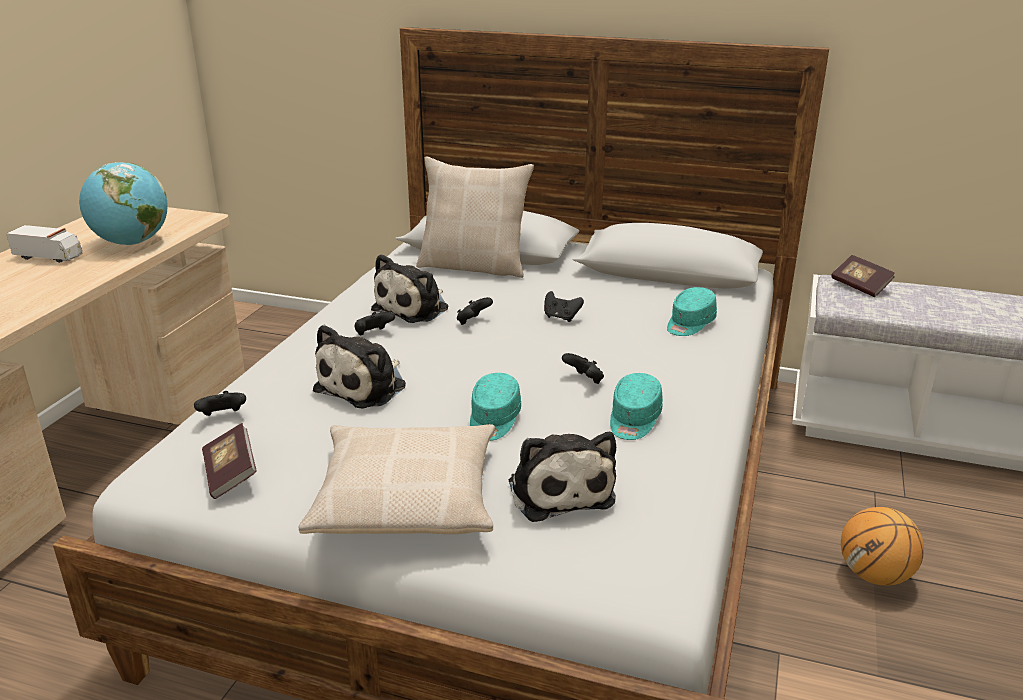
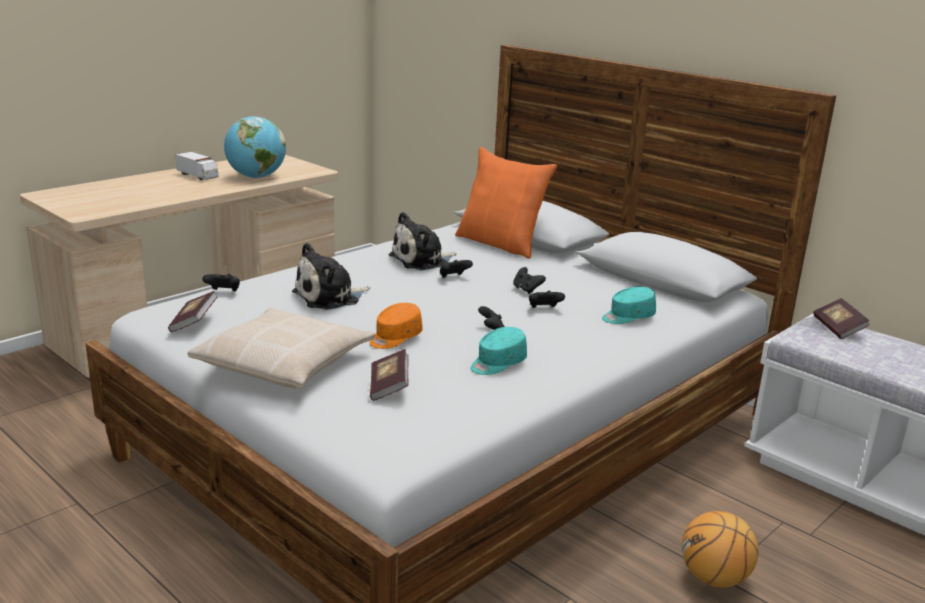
camera: 25 degrees right, 5 degrees down
(373, 334) = (373, 270): black game controller -> black game controller (544, 309)
(474, 266) = (501, 244): beige pillow -> orange pillow
(494, 420) = (395, 338): turquoise cap -> orange cap
(559, 489) = (389, 387): plush toy -> book

